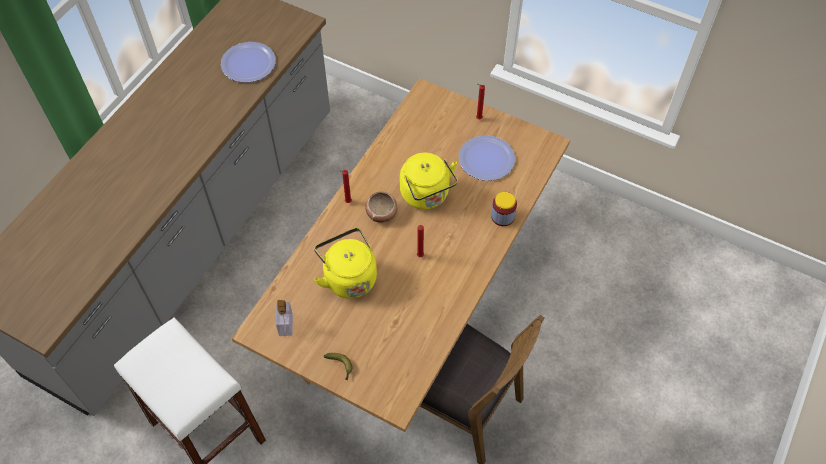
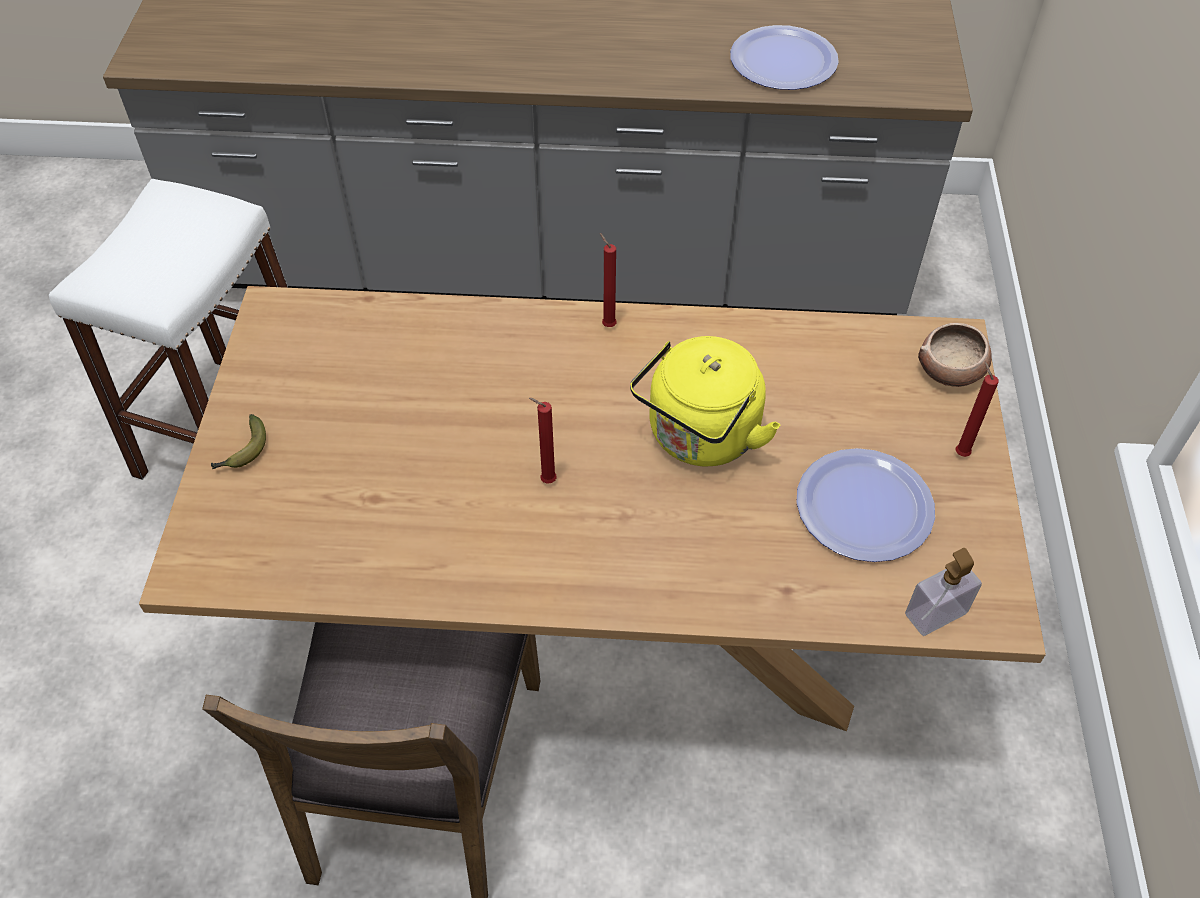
camera: 65 degrees right, 5 degrees down
(286, 325) = (300, 342): soap dispenser -> soap dispenser (935, 614)
(348, 277) = (442, 389): yellow kettle -> none
(382, 212) = (614, 383): bowl -> bowl (951, 371)
(502, 216) = (731, 591): jar -> none

